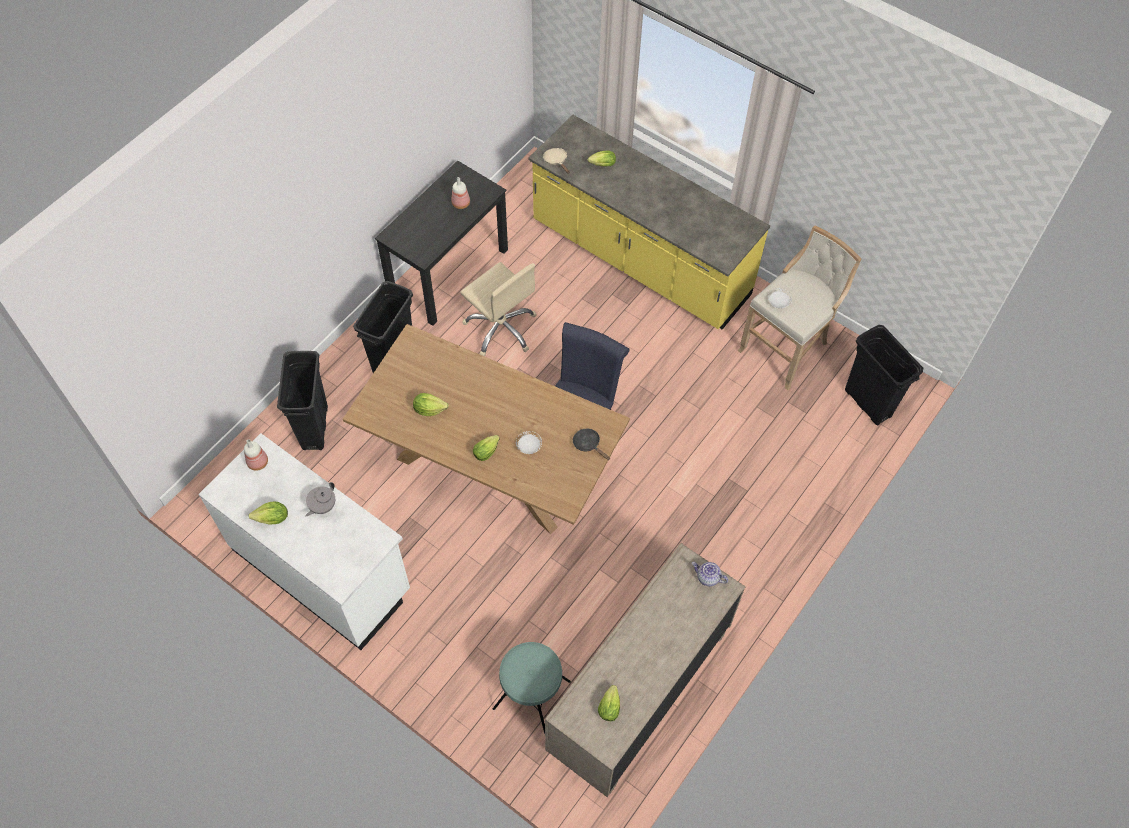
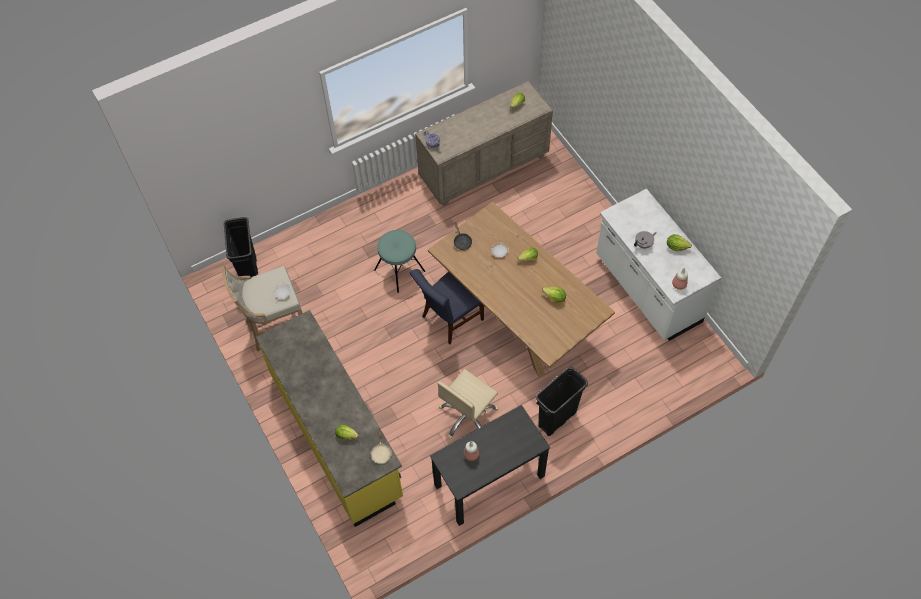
camera: 155 degrees left, 0 degrees up
(314, 427) = (629, 387): black trash can -> none
(501, 328) = (468, 416): beige office chair -> beige office chair turned 120 degrees counterclockwise
(531, 695) = (544, 184): turquoise stool -> turquoise stool (399, 270)

